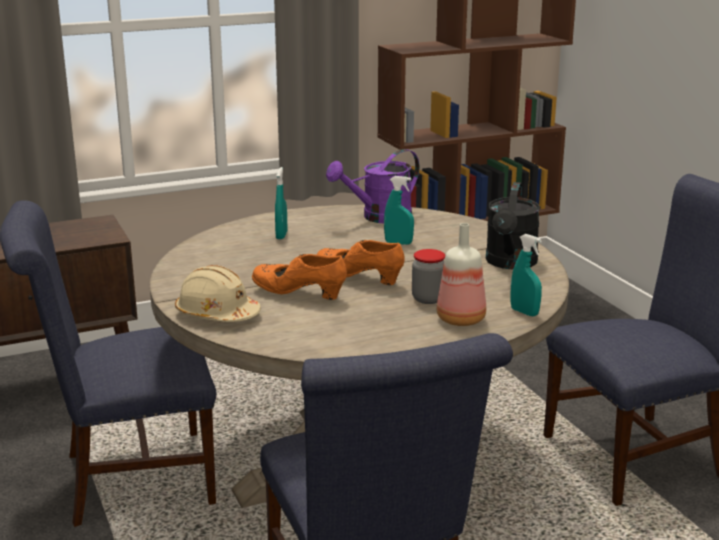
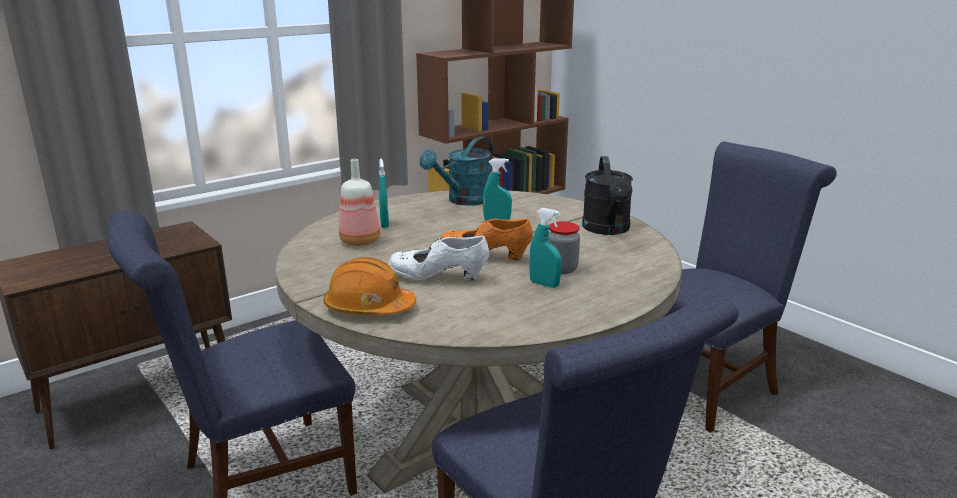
camera: 15 degrees left, 0 degrees up
(217, 314) = (369, 308): beige hard hat -> orange hard hat
(299, 294) = (438, 278): orange shoe -> white shoe
(379, 218) = (464, 201): purple watering can -> turquoise watering can
(462, 319) = (607, 285): bottle -> bottle (361, 241)
(524, 312) = (656, 272): turquoise spray bottle -> turquoise spray bottle (544, 284)

